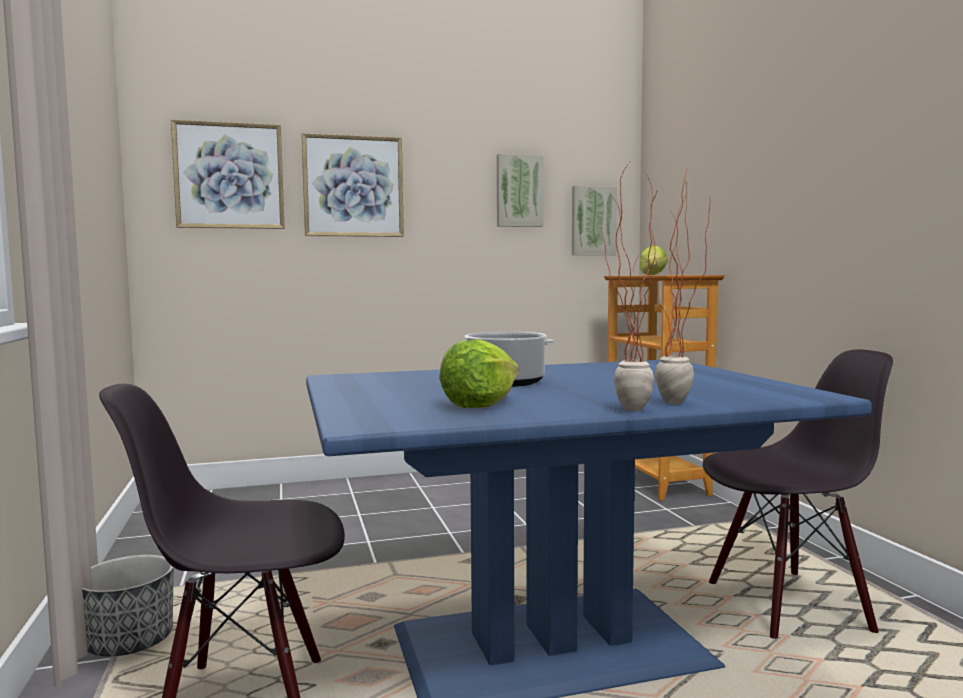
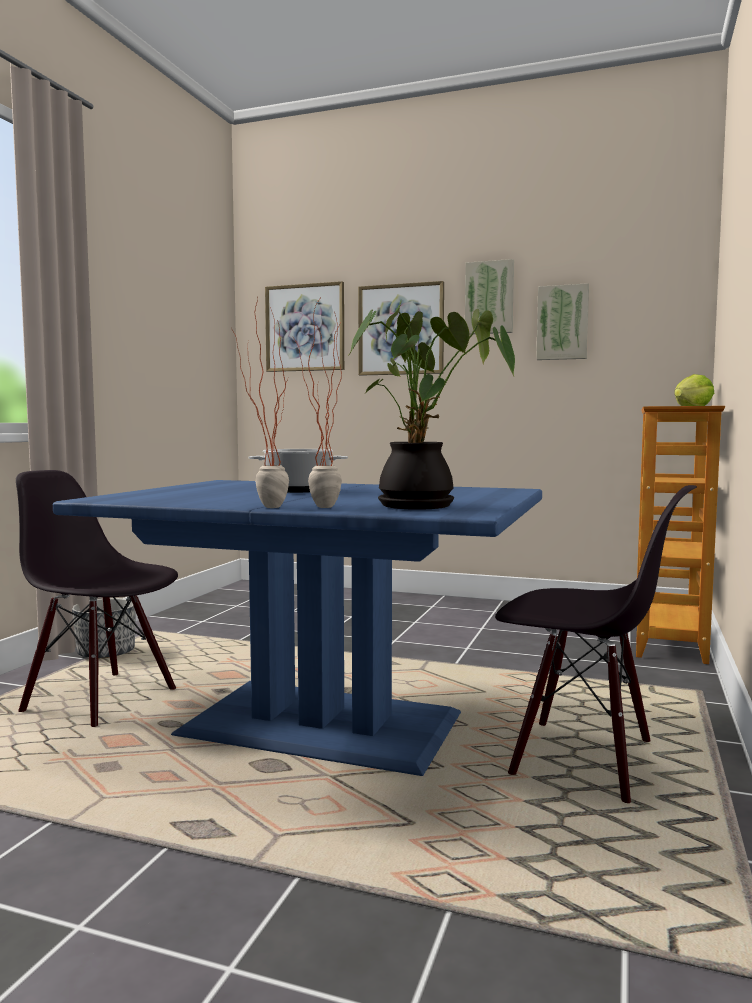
camera: 35 degrees right, 0 degrees up
(480, 404) = (206, 497): lettuce -> none
(592, 221) = (650, 350): picture -> picture (489, 298)
(733, 390) = (423, 506): none -> potted plant

